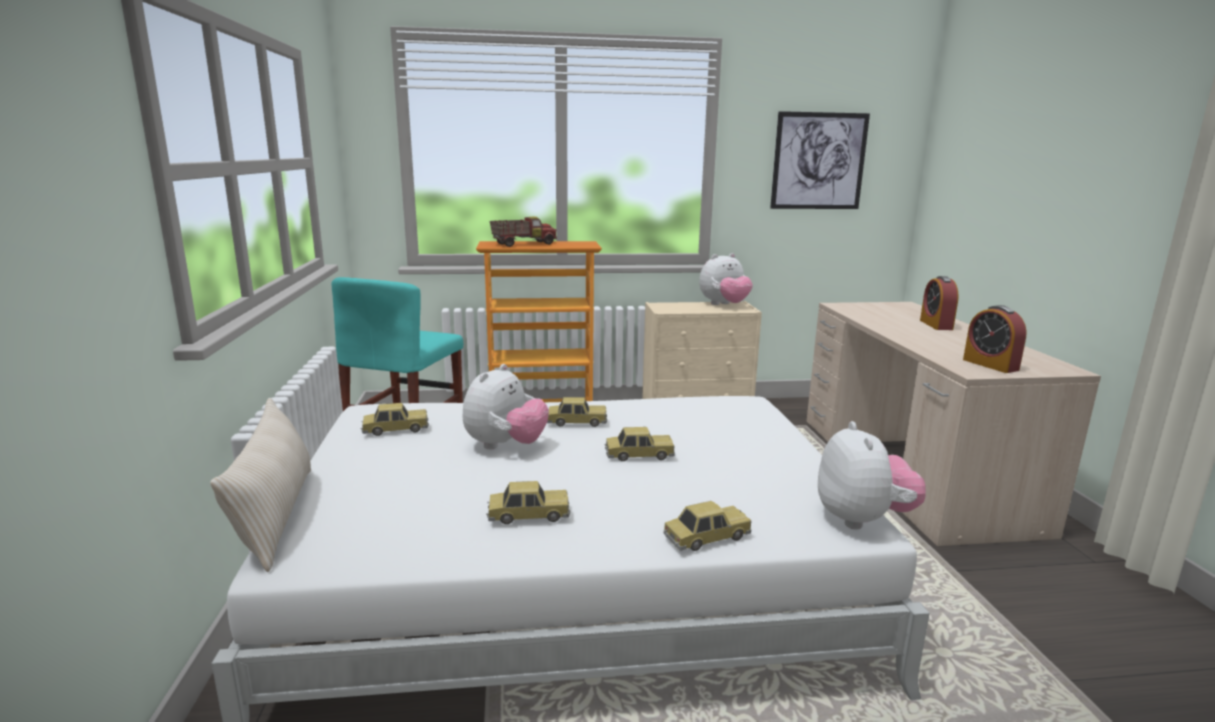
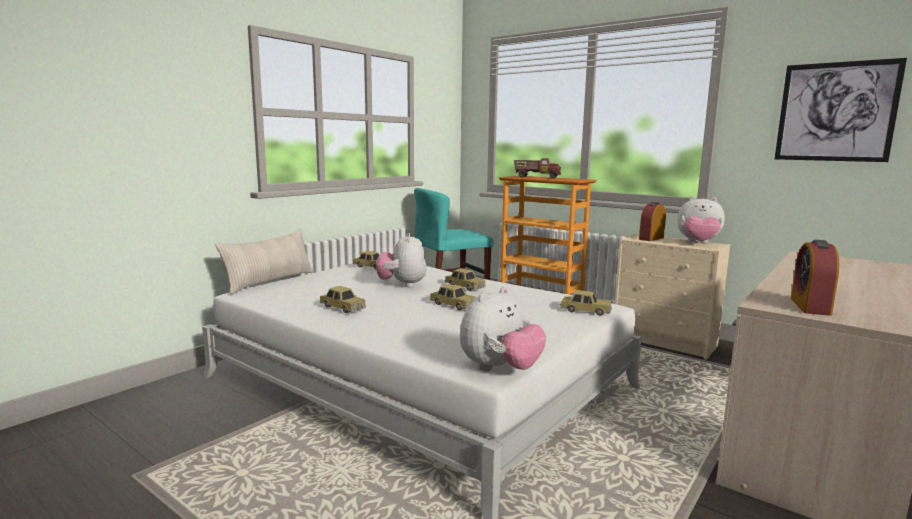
camera: 45 degrees right, 5 degrees down
(505, 446) = (402, 285): plush toy -> plush toy turned 105 degrees clockwise
(706, 537) = (393, 342): toy car -> toy car (585, 311)
(936, 325) = (871, 280): alarm clock -> alarm clock (651, 238)

